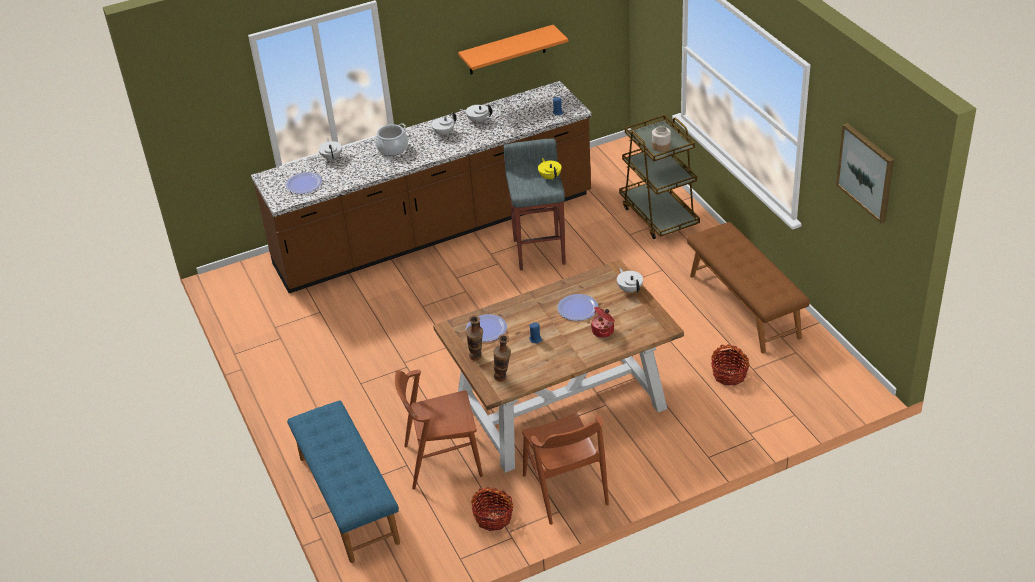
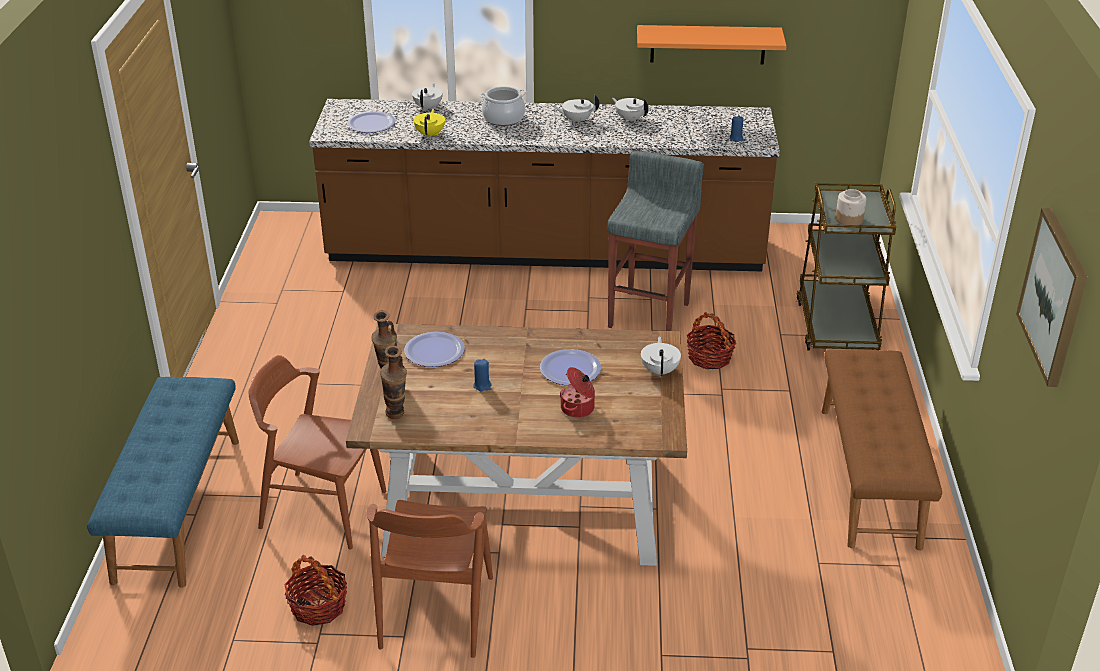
camera: 25 degrees right, 5 degrees down
(550, 177) = (676, 210): yellow teapot -> yellow teapot (430, 134)
(729, 375) = (778, 556): basket -> basket (709, 357)

